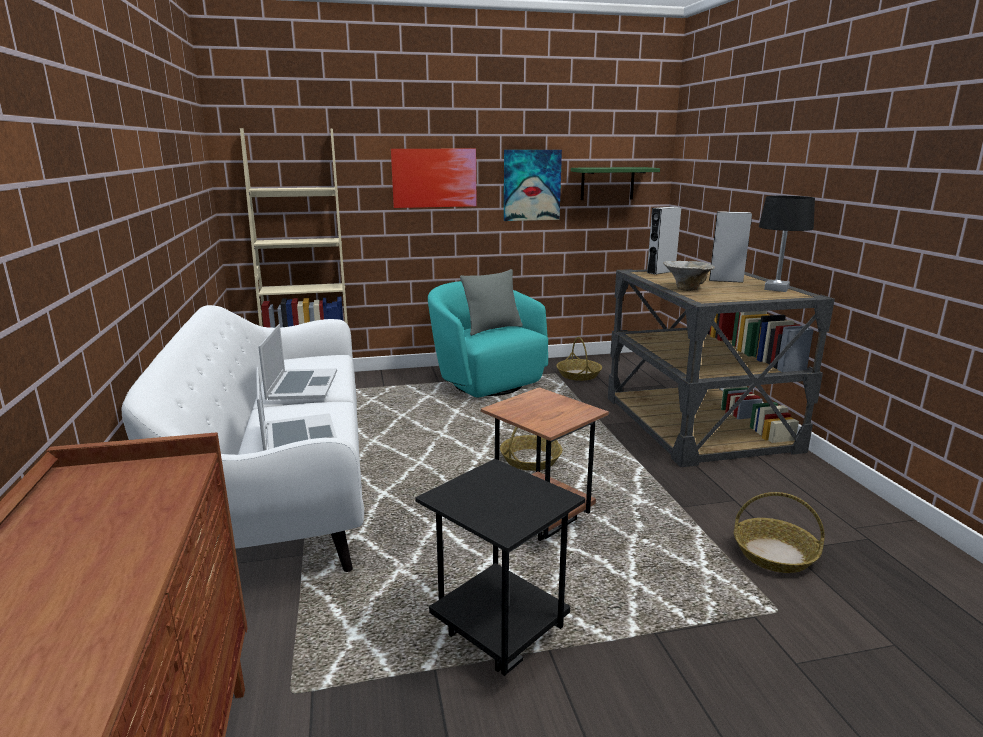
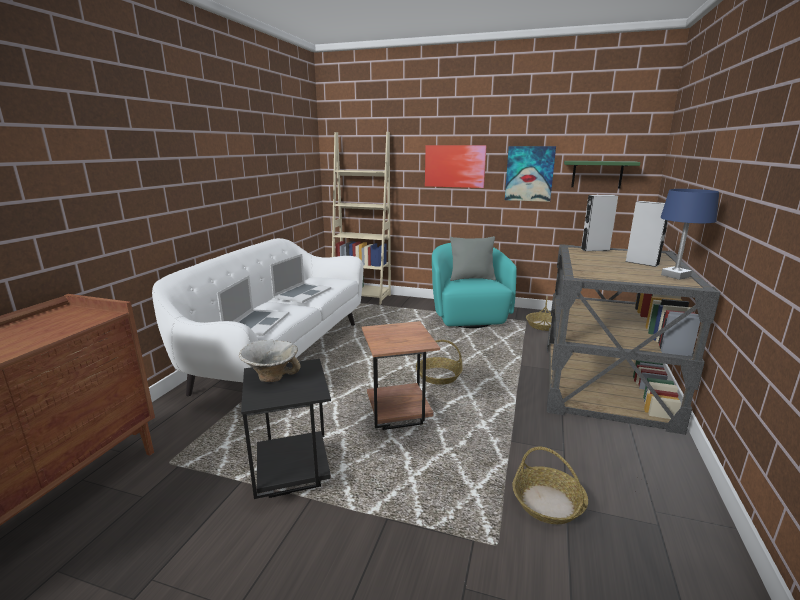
camera: 30 degrees right, 0 degrees up
(686, 289) = (587, 265): bowl -> bowl (271, 376)
(776, 289) = (675, 276): black table lamp -> blue table lamp

